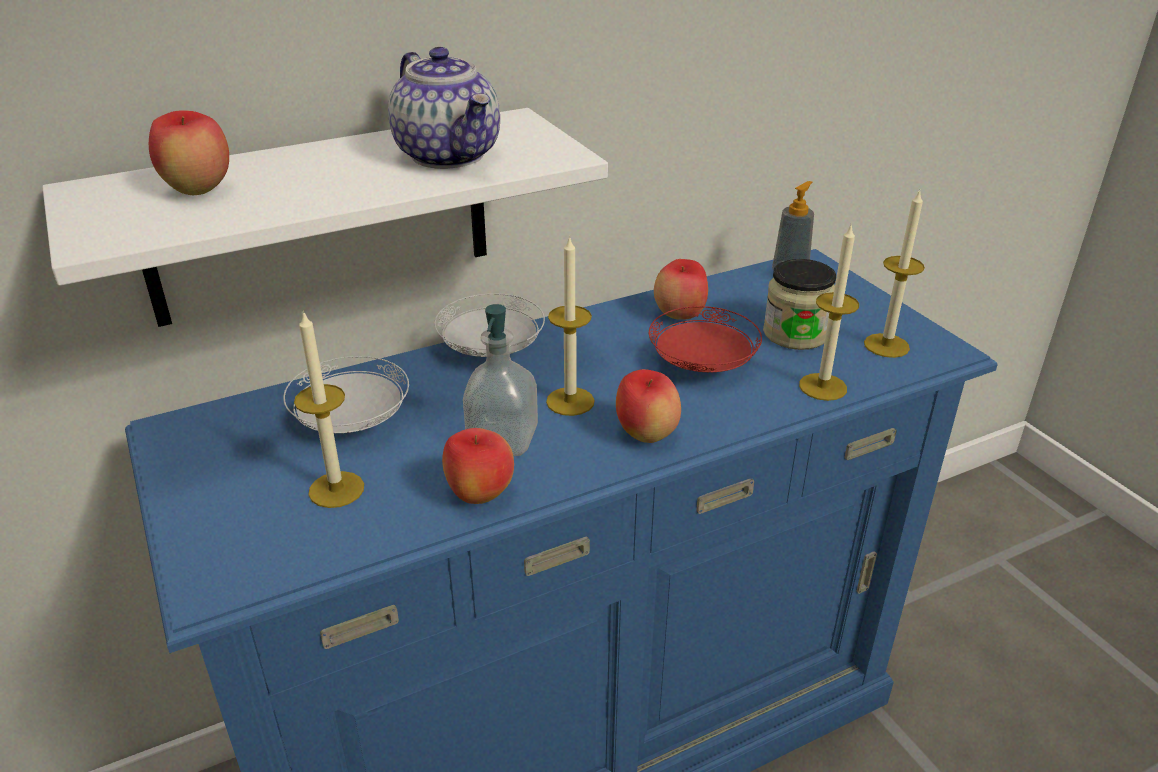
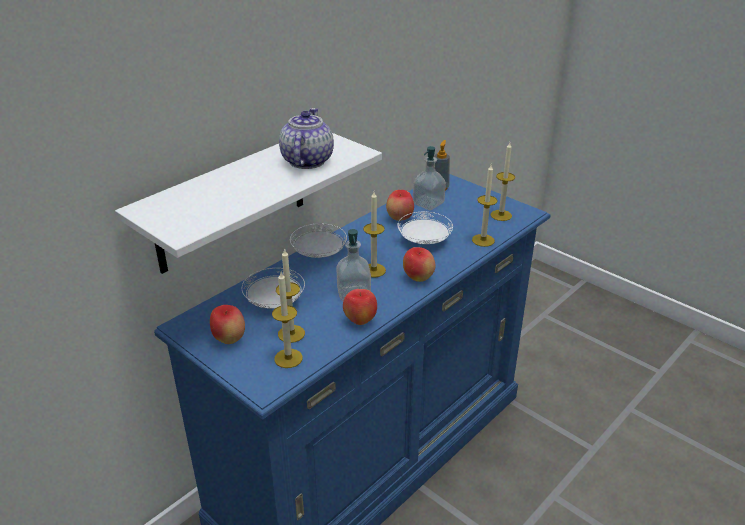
camera: 20 degrees left, 0 degrees up
(199, 191) = (203, 200): apple -> apple (229, 339)
(295, 538) = (288, 358): none -> candle
(450, 155) = (306, 161): teapot -> teapot turned 120 degrees counterclockwise
(702, 366) = (424, 241): red plate -> white plate
(750, 299) = (428, 204): none -> soap dispenser
(795, 333) = (458, 217): jar -> none

